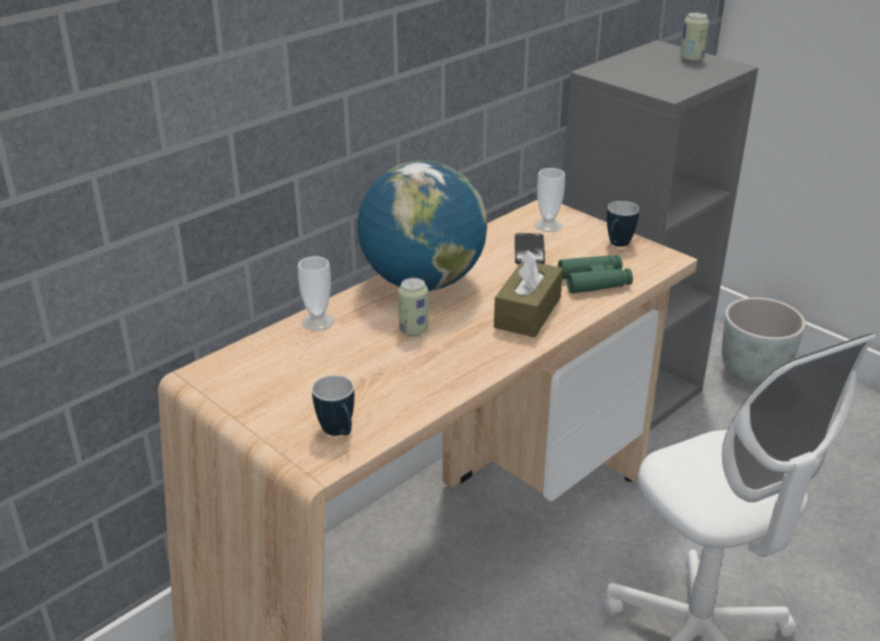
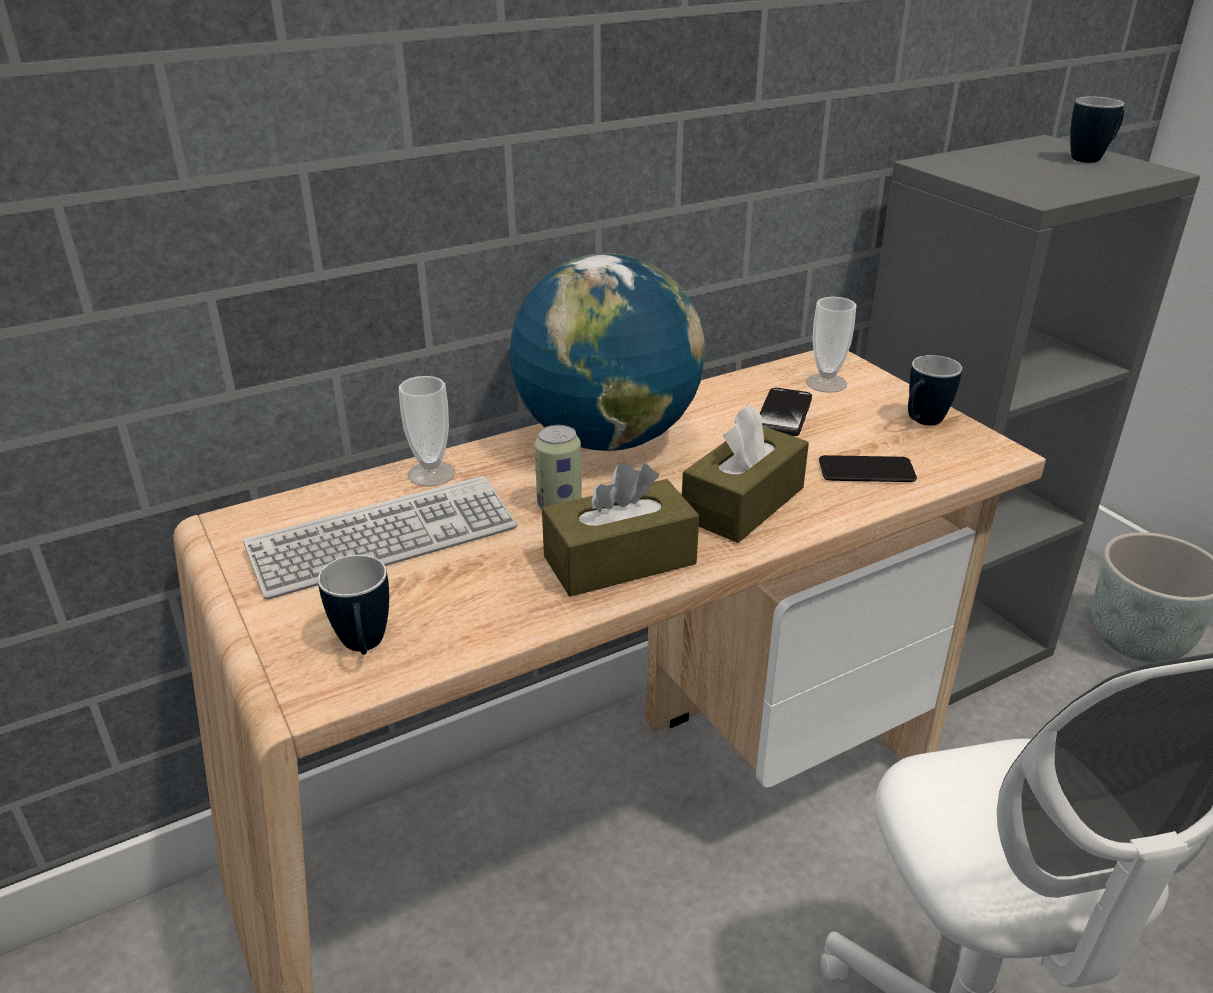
camera: 15 degrees right, 0 degrees up
(311, 368) = (383, 539): none -> keyboard
(468, 358) = (619, 560): none -> brown tissue box
(594, 281) = (866, 471): green binoculars -> phone
(691, 59) = (1091, 159): can -> mug

